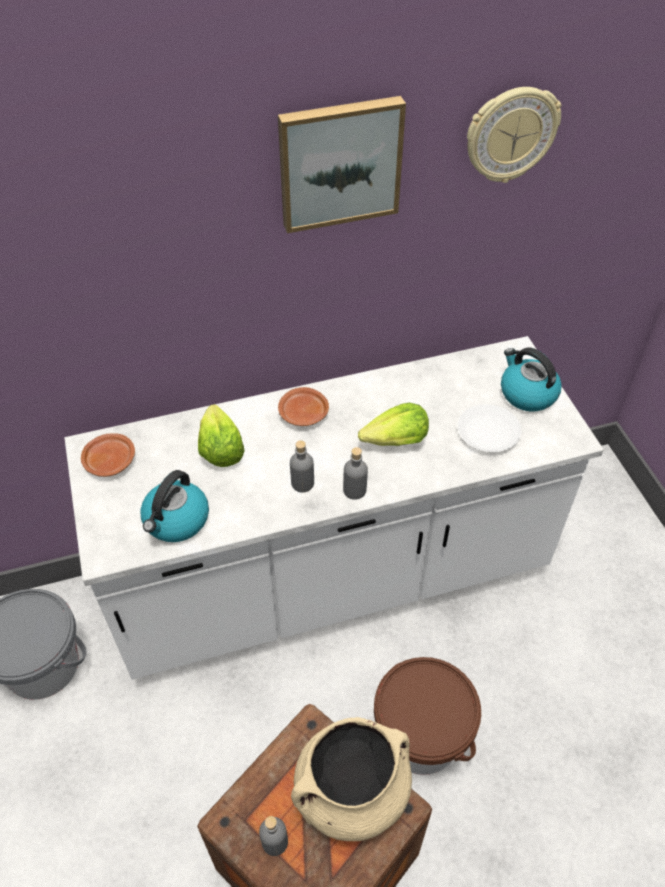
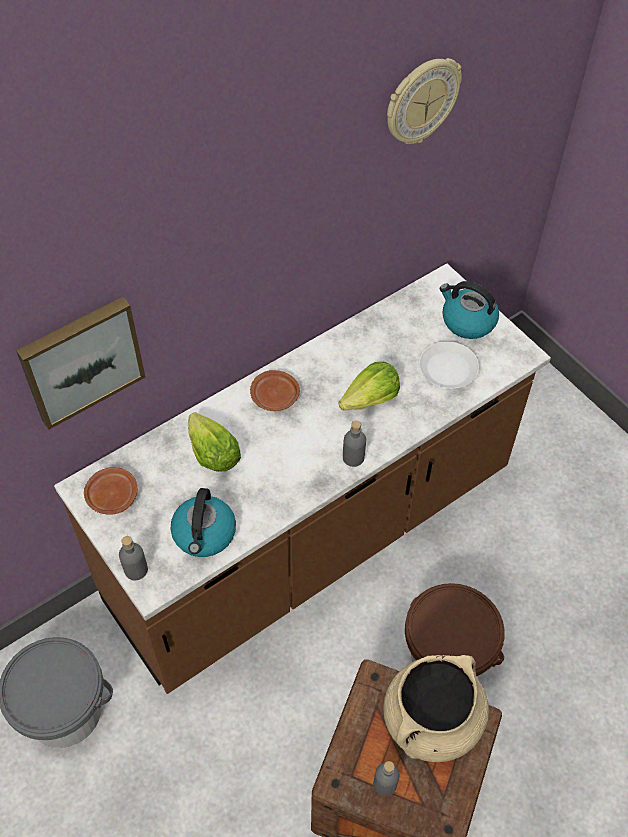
camera: 20 degrees left, 5 degrees up
(302, 483) = (304, 464): grey bottle -> grey bottle (136, 570)
(332, 579) = (312, 539): white counter -> brown counter
(339, 163) = (284, 167): picture -> picture (81, 360)

